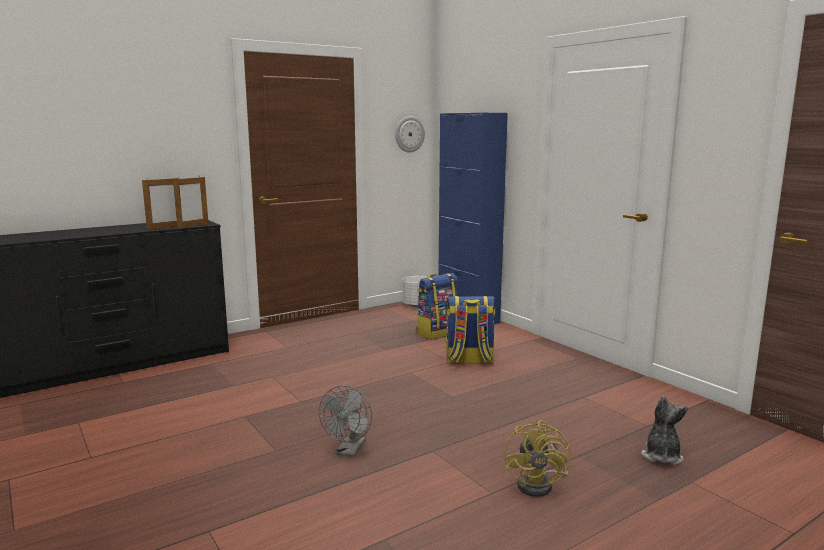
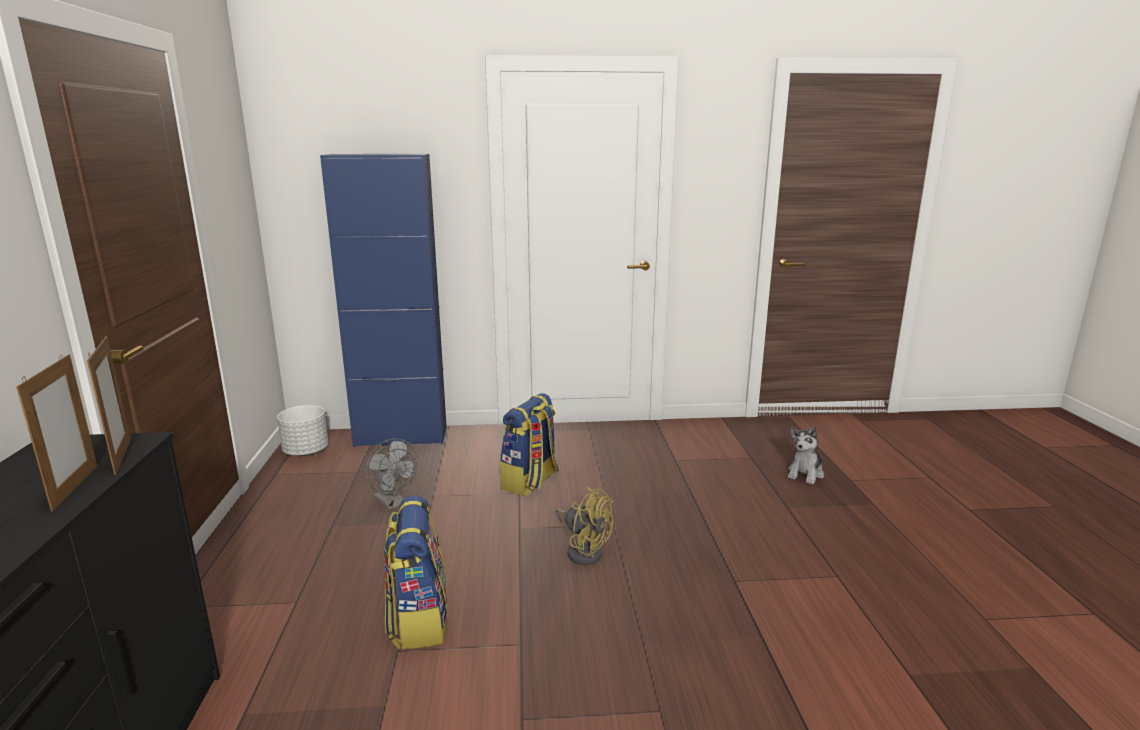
camera: 60 degrees left, 5 degrees up
(349, 451) = (702, 642): grey fan -> grey fan (393, 503)
(409, 134) = (236, 189): wall clock -> none
(437, 332) = (421, 470): backpack -> backpack (418, 620)
(540, 485) = (831, 545): yellow fan -> yellow fan (583, 550)
(661, 456) = (805, 474): plush toy -> plush toy turned 105 degrees counterclockwise

